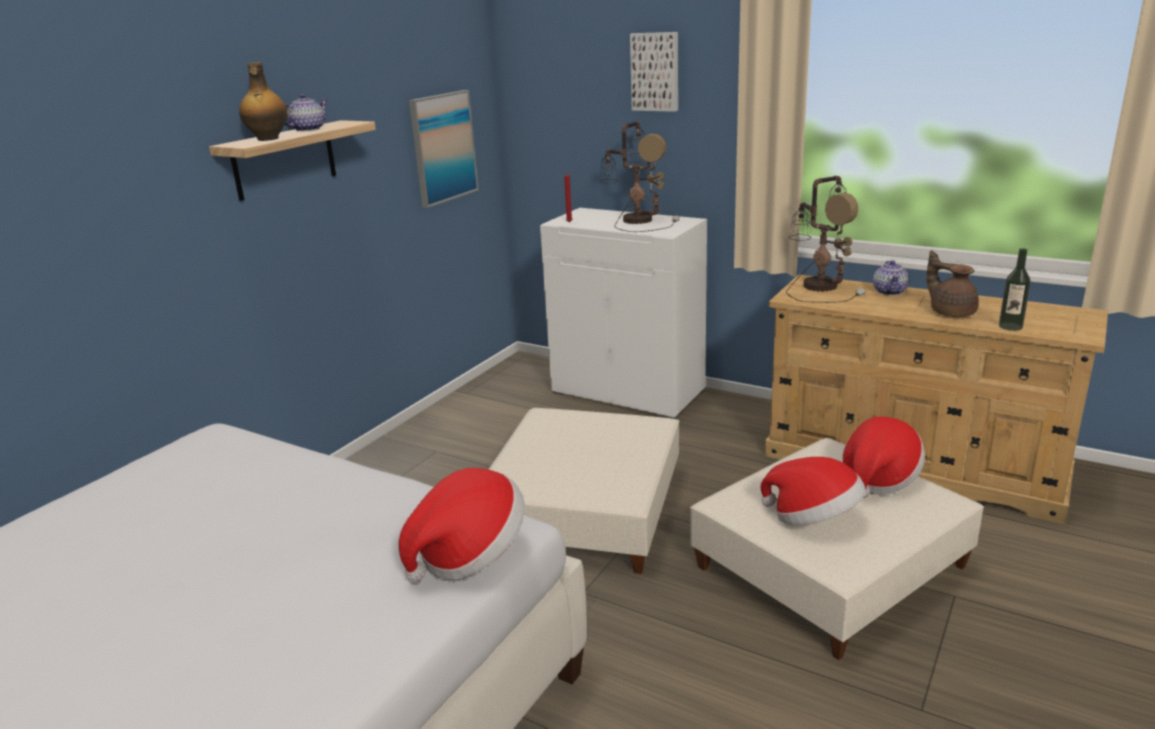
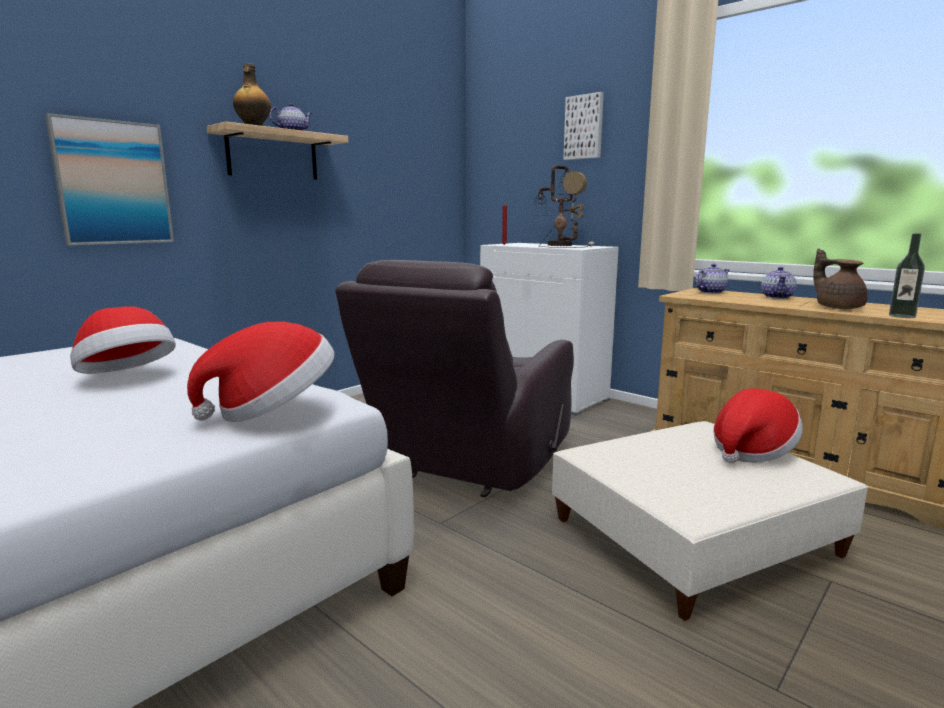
camera: 10 degrees right, 10 degrees down
(443, 147) = (415, 185): picture -> picture (113, 183)
(584, 511) = (470, 465): beige ottoman -> brown armchair
(813, 518) = (674, 473): hat -> hat (127, 377)
(819, 285) = (710, 292): table lamp -> teapot

